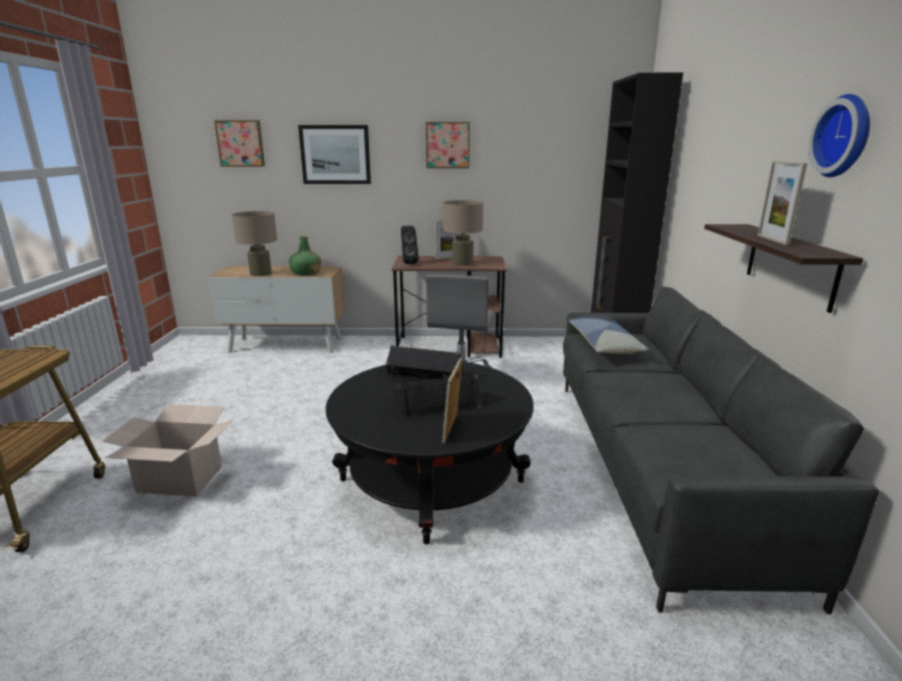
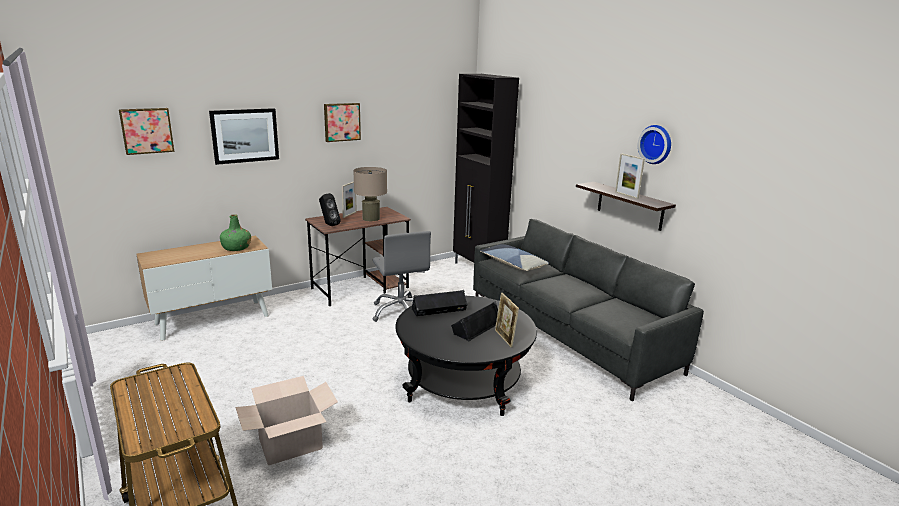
camera: 35 degrees left, 0 degrees up
(260, 273) = (192, 256): beige table lamp -> none

